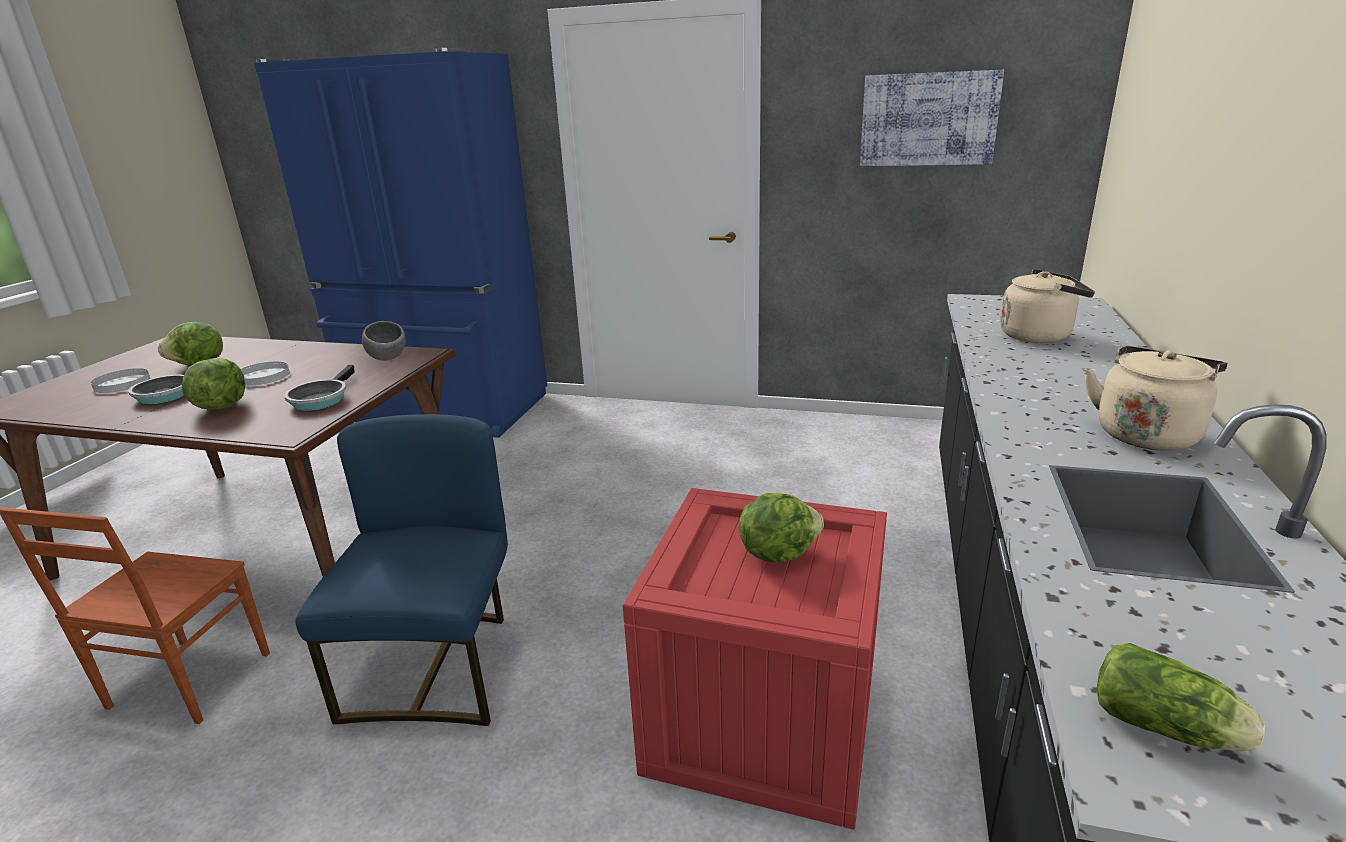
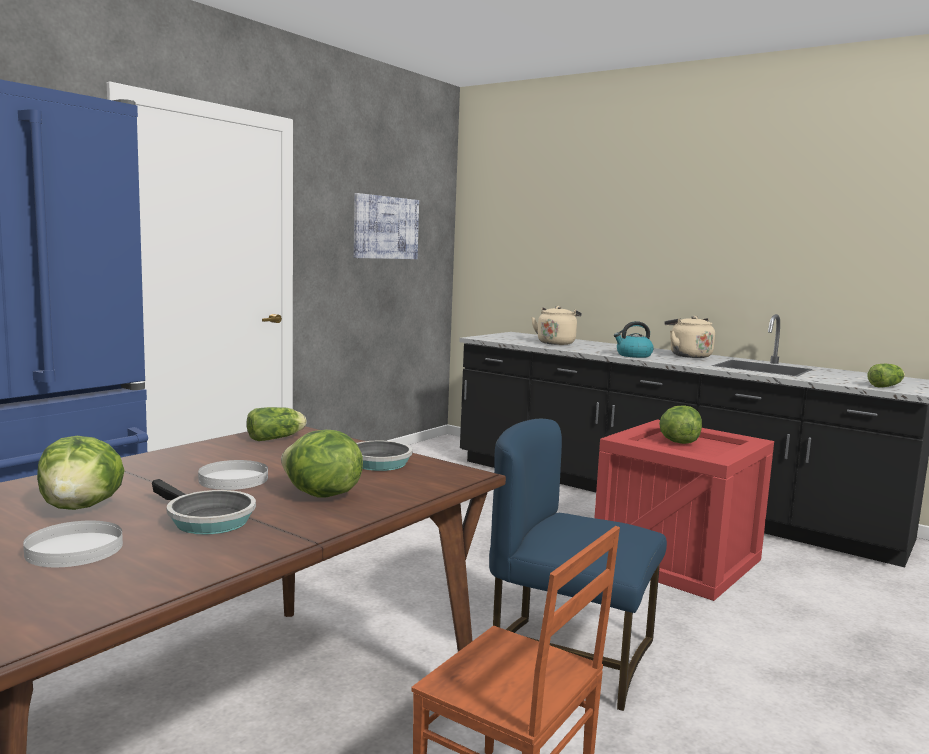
camera: 70 degrees left, 15 degrees down
(388, 358) = (277, 438): grey bowl -> lettuce
(1022, 395) = (633, 355): none -> kettle

